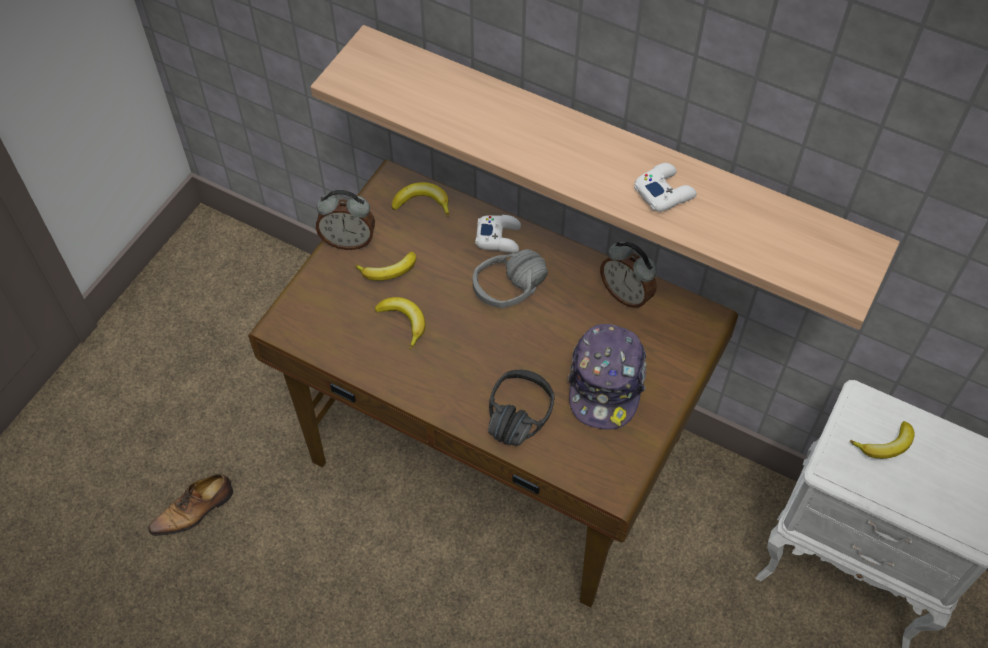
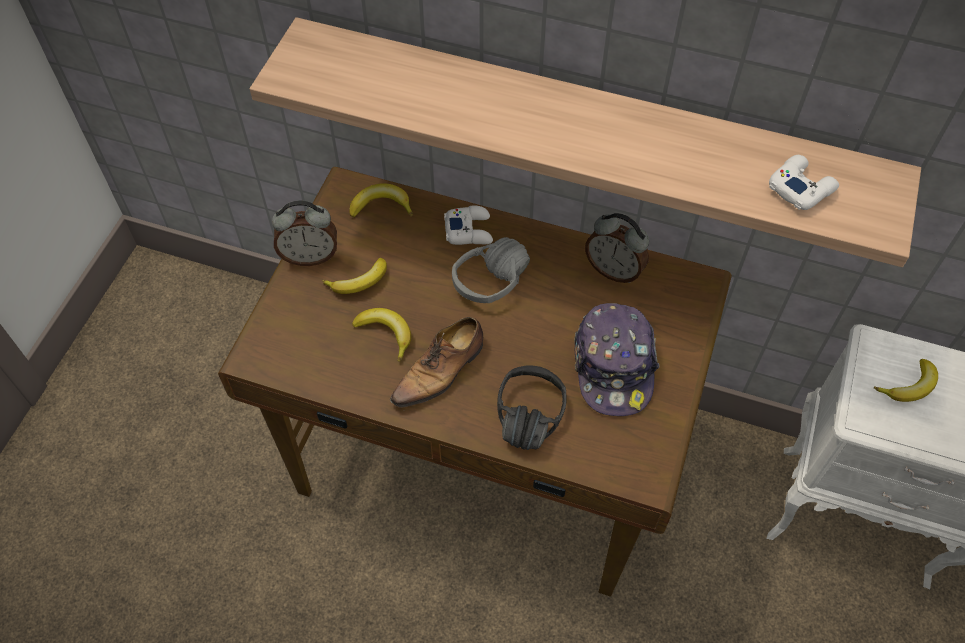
camera: 10 degrees left, 0 degrees up
(195, 510) = (182, 564): shoe -> shoe (441, 371)
(664, 192) = (661, 149): white game controller -> white game controller (800, 187)

